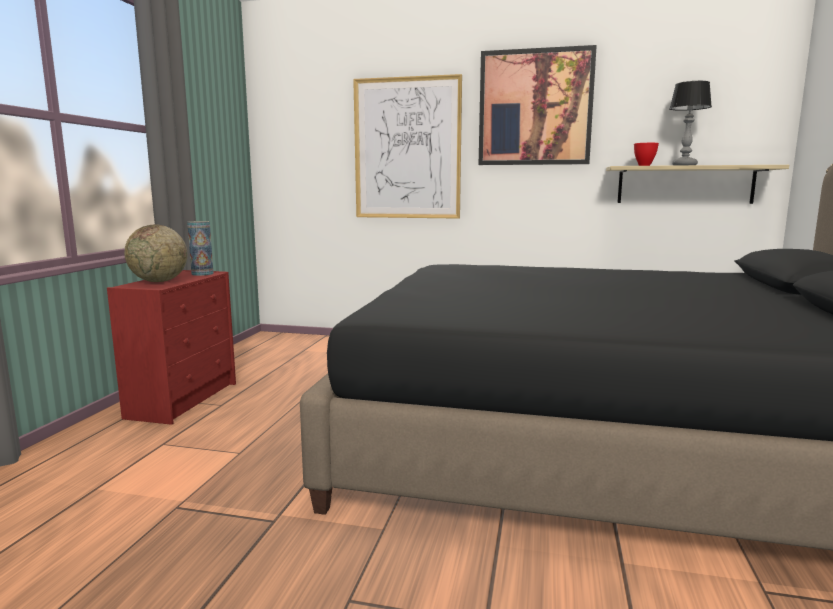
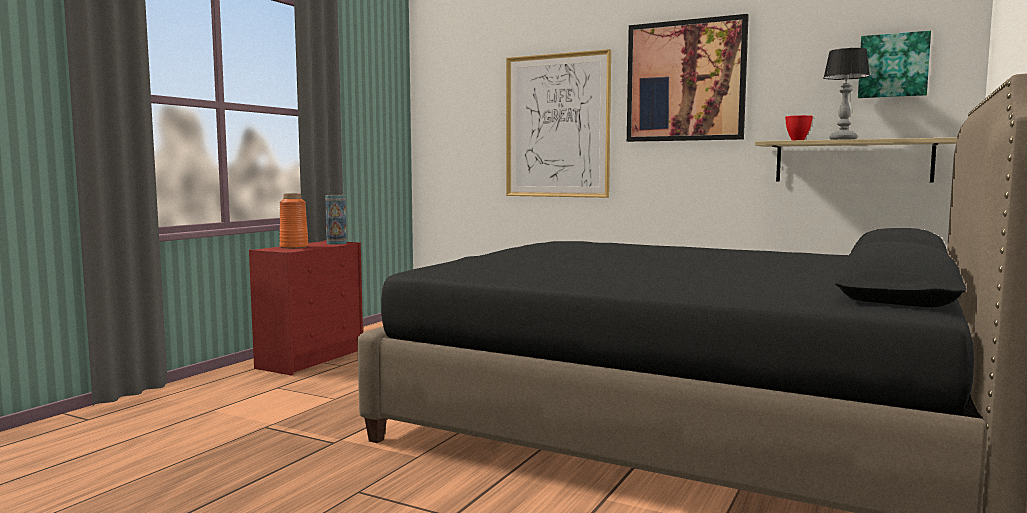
camera: 15 degrees right, 5 degrees down
(159, 281) = (294, 247): globe -> orange vase
(724, 99) = (893, 65): none -> picture

